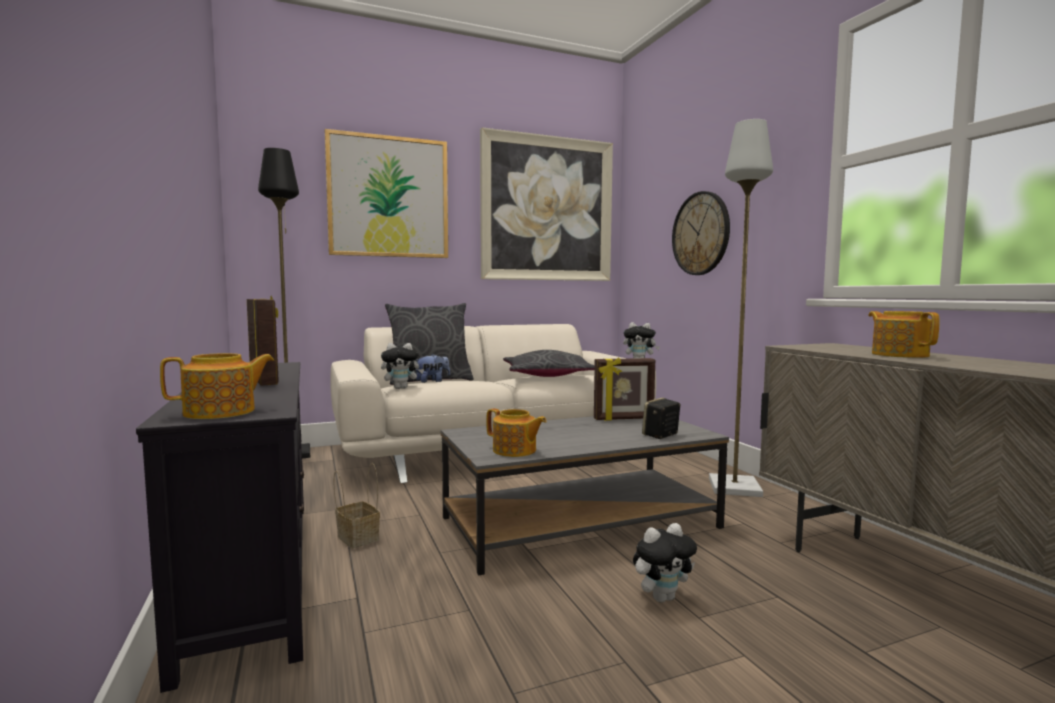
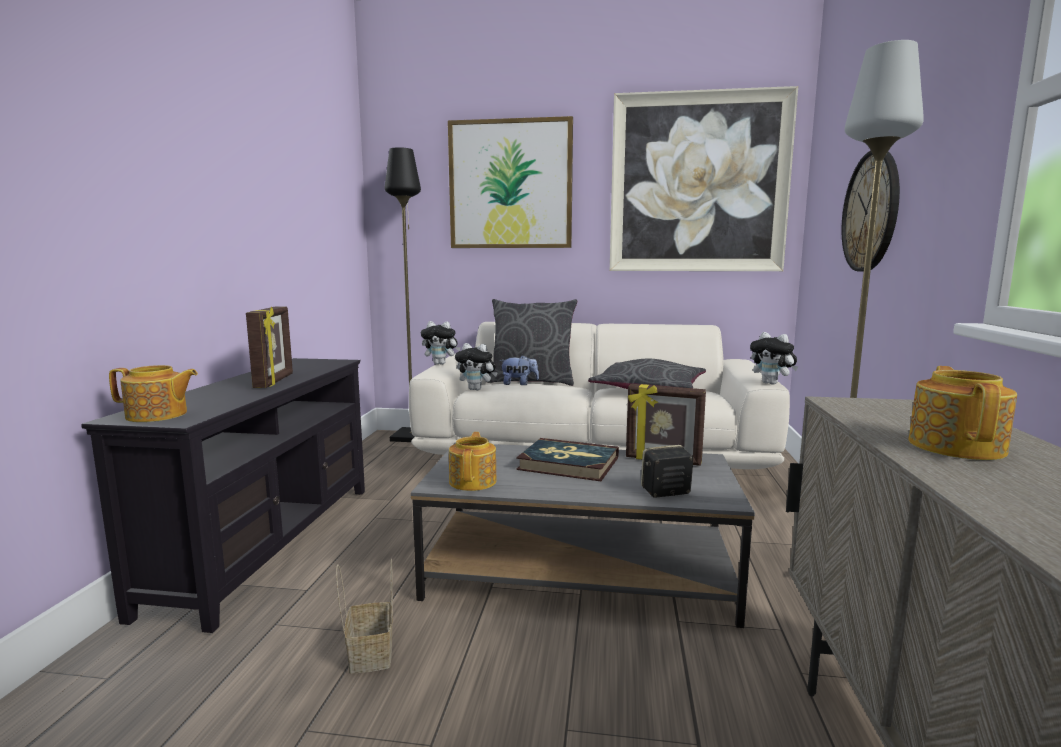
camera: 30 degrees right, 5 degrees up
(356, 537) = (369, 532): basket -> basket (369, 653)
(515, 451) = (473, 481): teapot -> teapot turned 150 degrees counterclockwise
(564, 430) = (568, 464): none -> book
(662, 597) = (557, 689): plush toy -> plush toy (441, 364)

